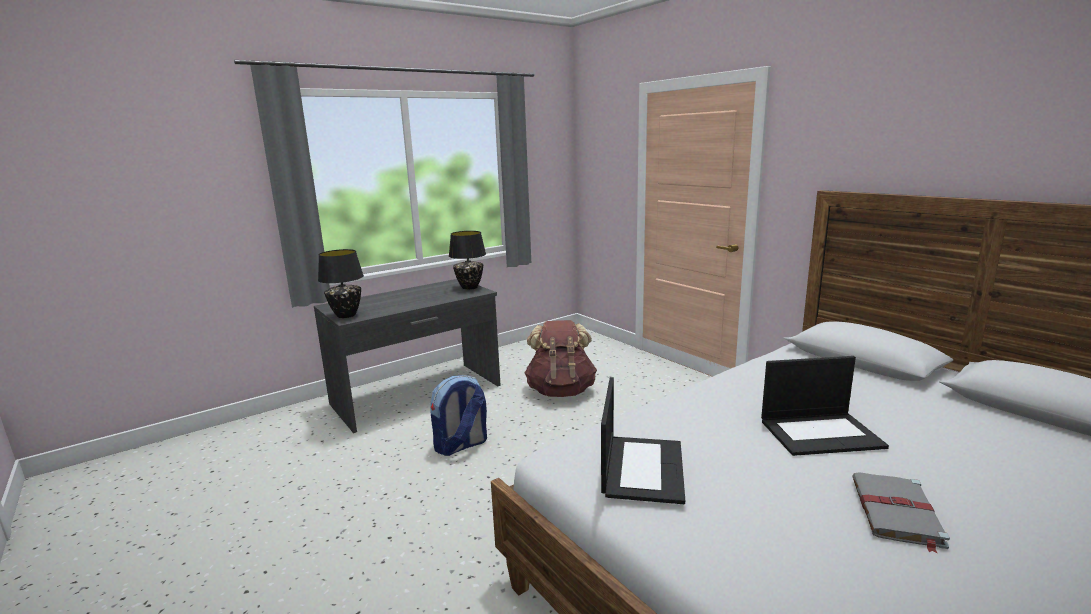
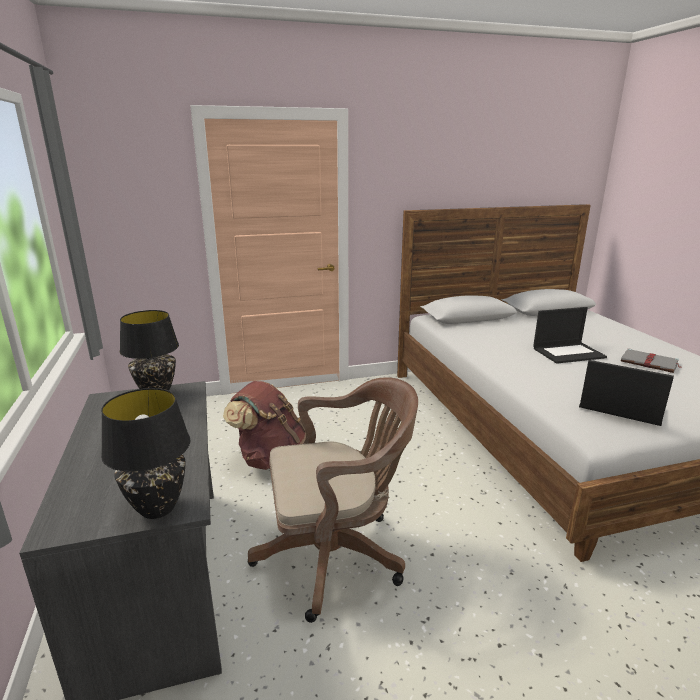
camera: 70 degrees left, 5 degrees up
(461, 445) = (337, 555): backpack -> brown office chair
(821, 433) = (568, 353): laptop -> laptop turned 60 degrees clockwise

